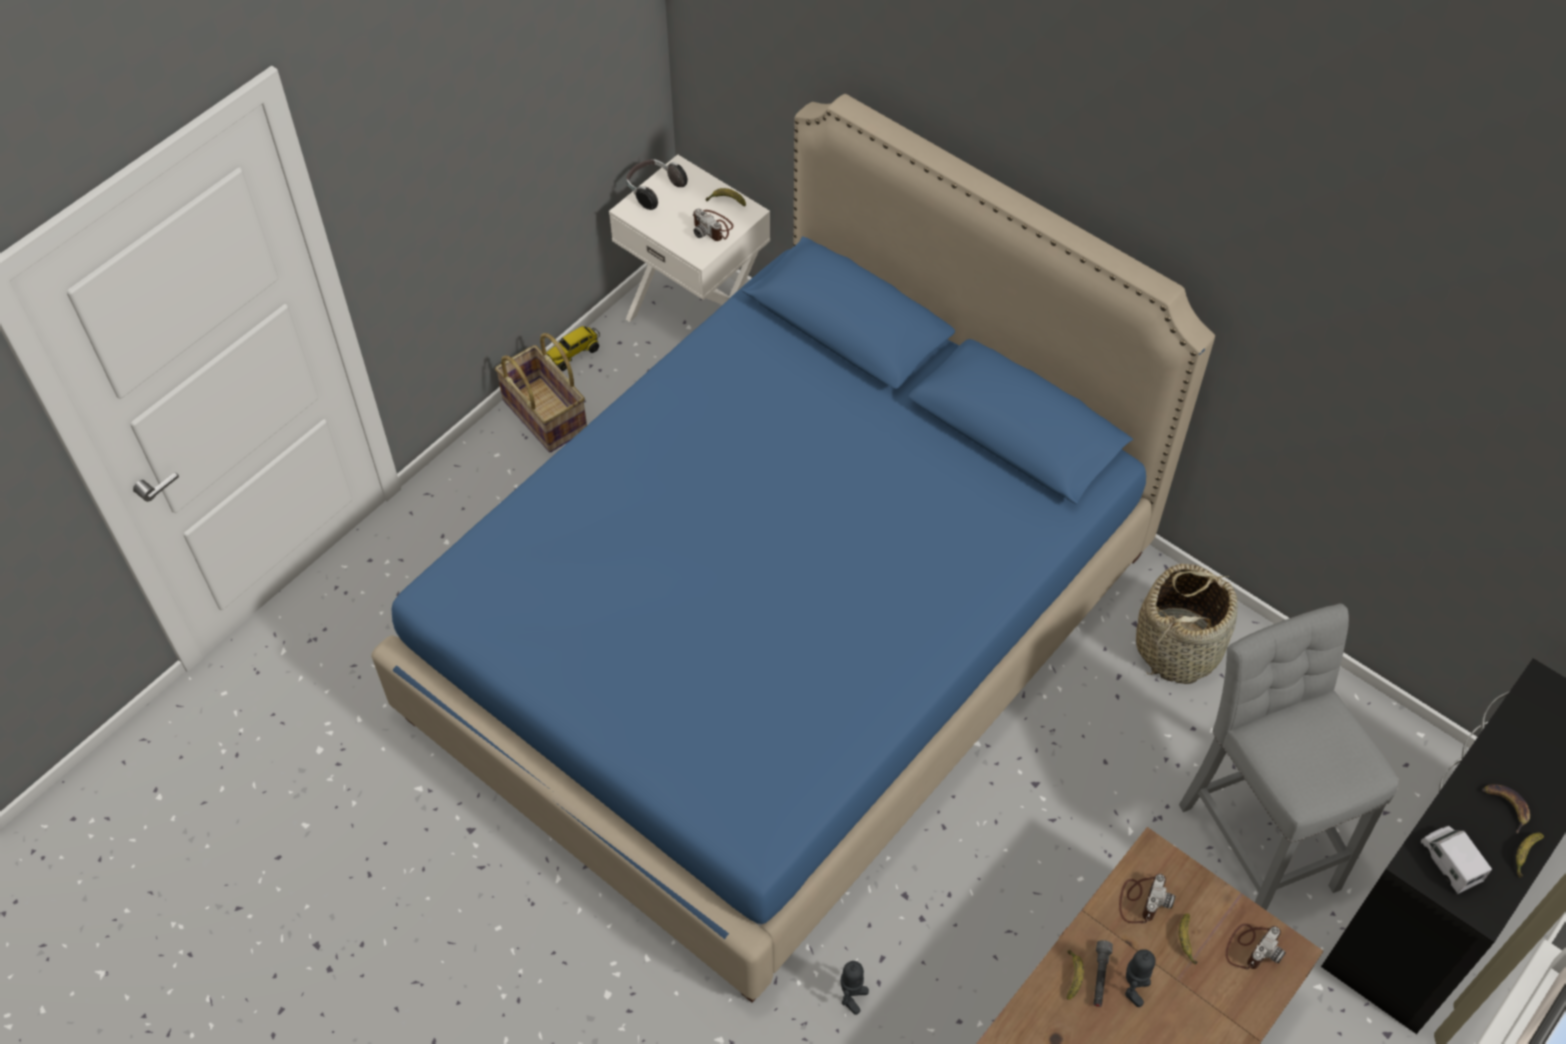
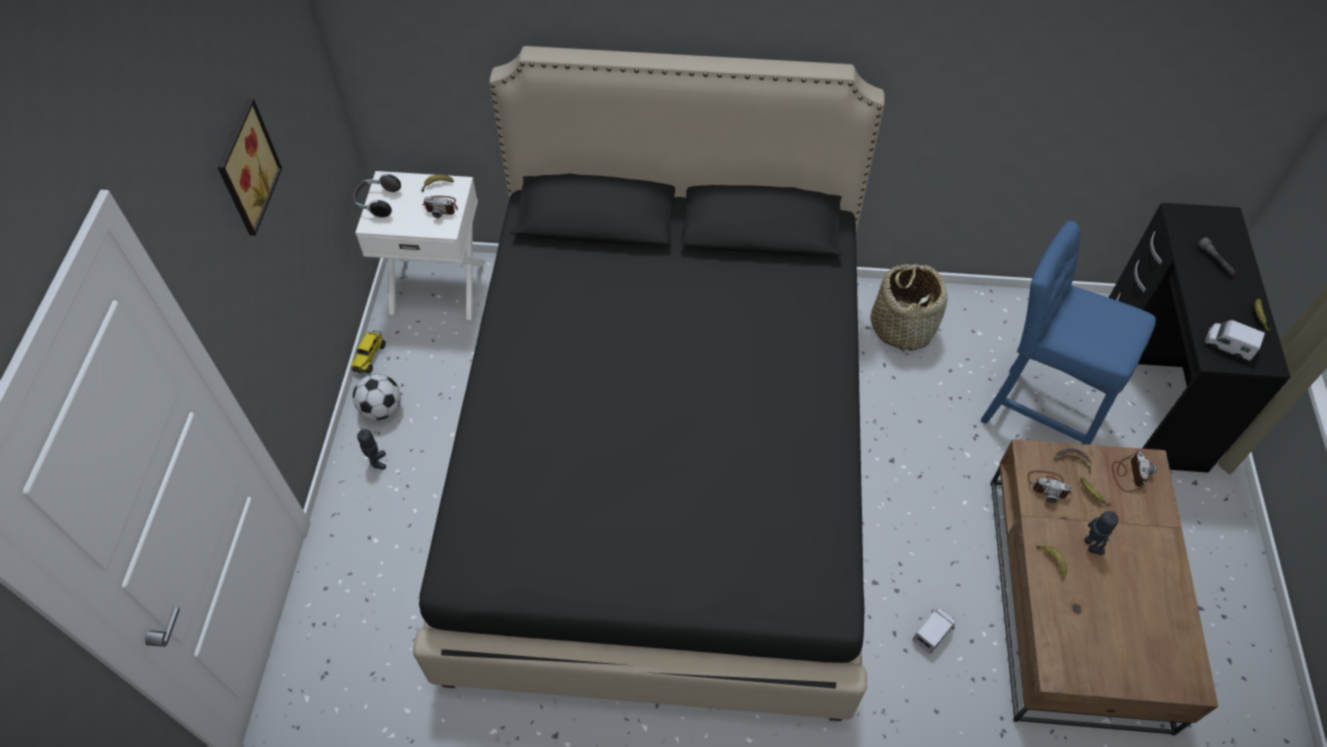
camera: 35 degrees left, 0 degrees up
(469, 94) = (244, 167): none -> picture
(546, 414) = (382, 409): basket -> football
(783, 634) = (663, 461): blue bed -> black bed
(852, 997) = (897, 672): toy robot -> toy robot (377, 461)
(924, 985) = (933, 632): none -> toy truck
(1100, 977) = (1066, 550): grey flashlight -> grey flashlight (1215, 260)
(1142, 900) = (1048, 486): camera -> camera turned 120 degrees clockwise
(1256, 836) = (1035, 413): grey stool -> blue stool
(1506, 806) = (1225, 294): banana -> banana (1072, 461)

